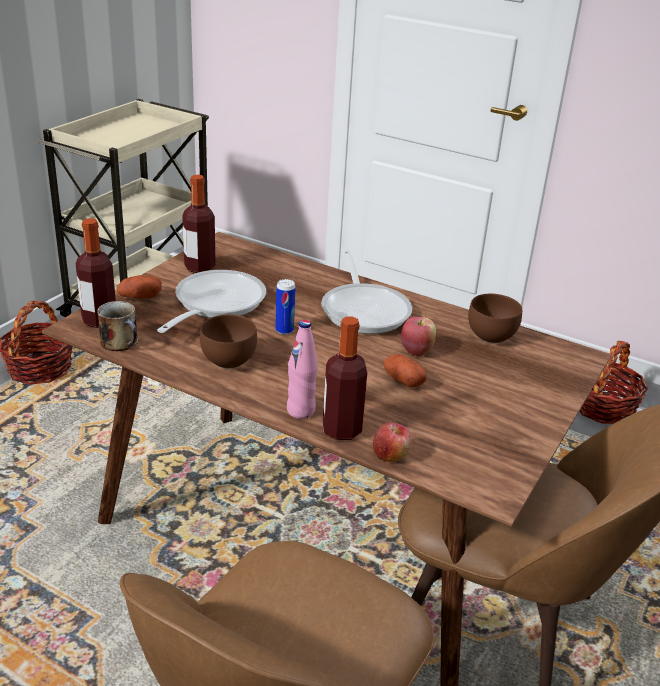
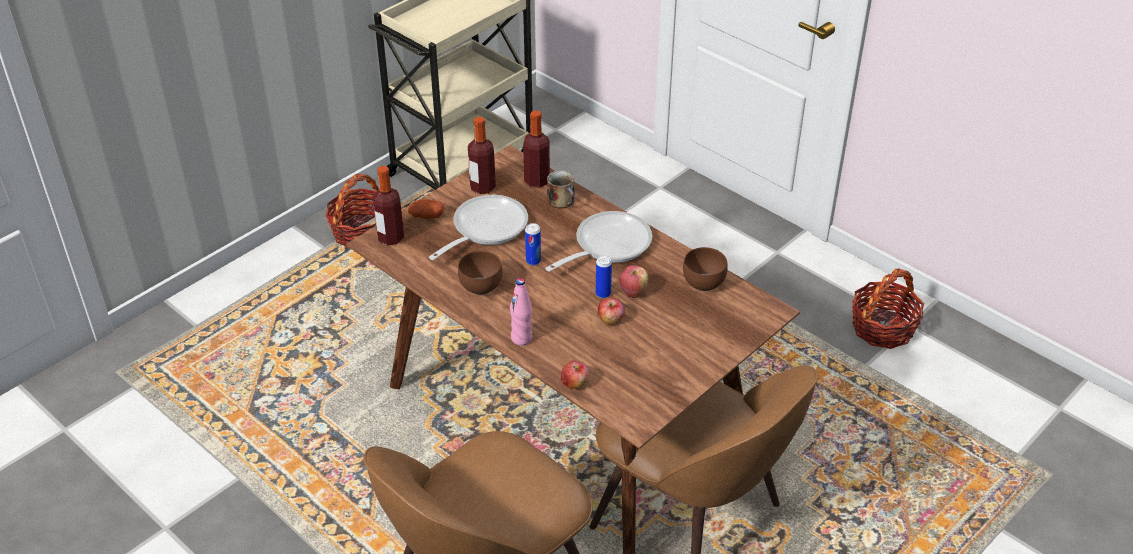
camera: 15 degrees right, 10 degrees up
(121, 342) = (403, 261): mug -> mug (562, 201)
(341, 430) = (546, 358): bottle -> bottle (536, 181)
(364, 309) = (607, 245): frying pan -> frying pan turned 135 degrees counterclockwise
(381, 355) = (603, 294): none -> can
(403, 380) = (611, 319): potato -> apple

